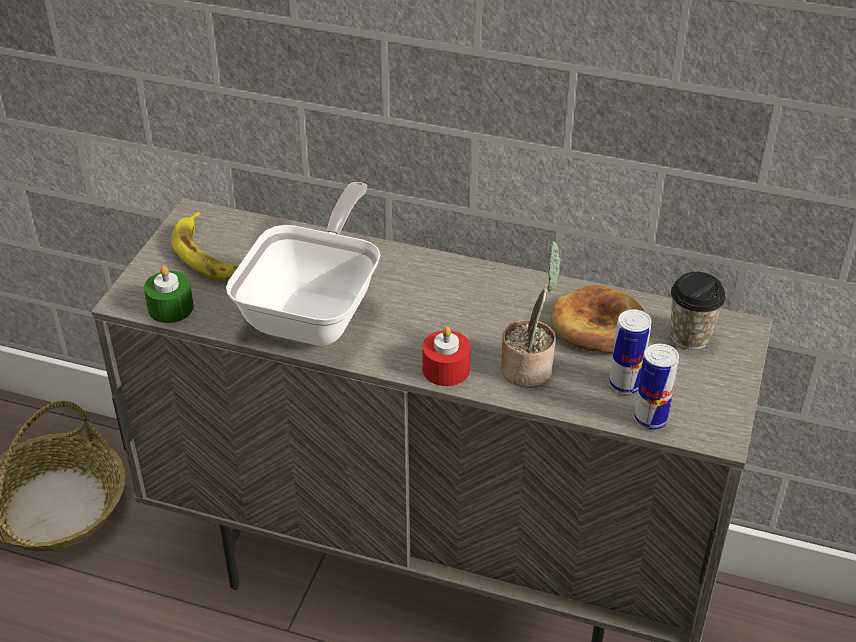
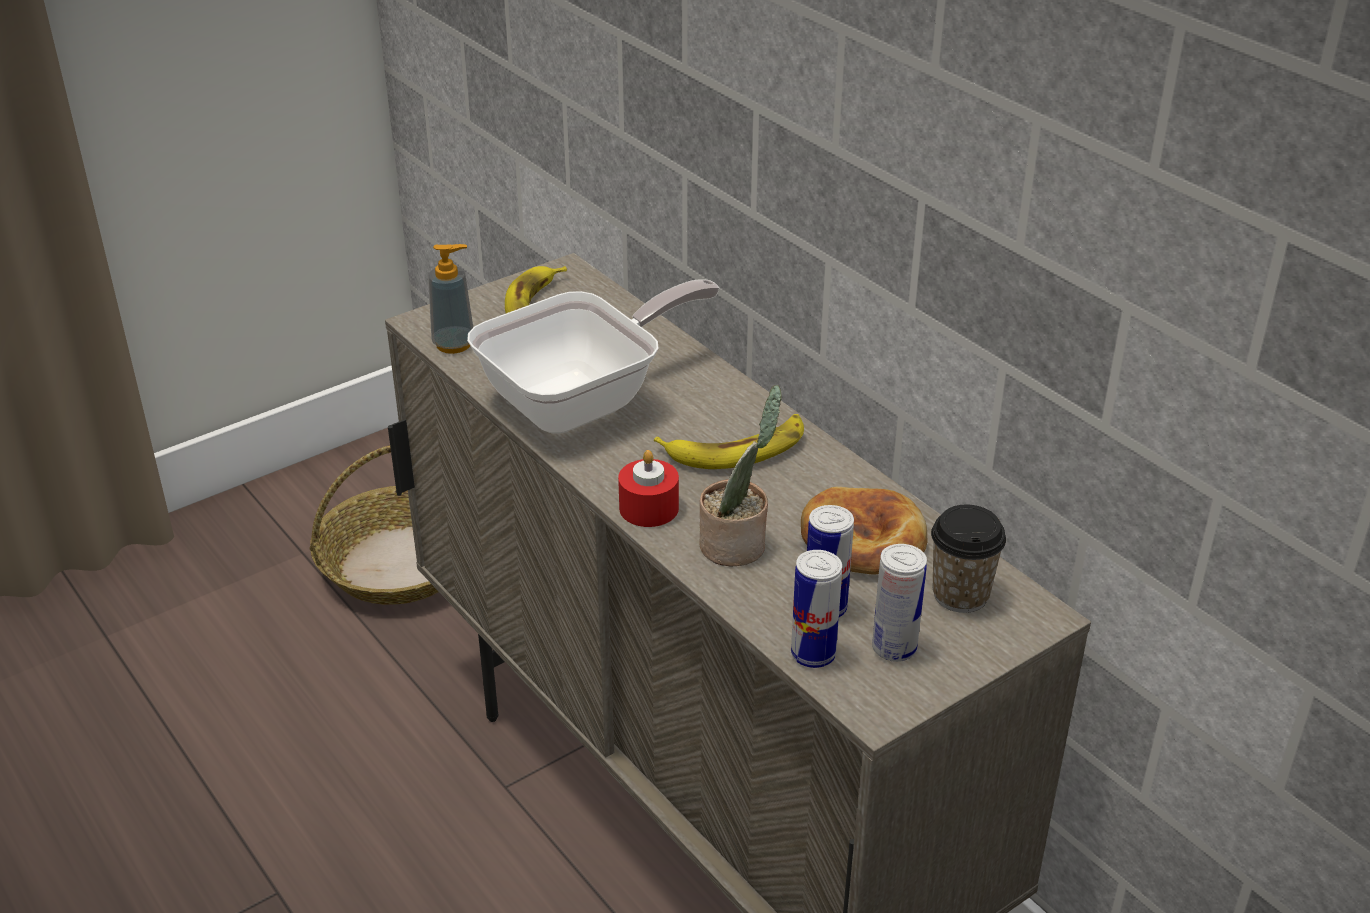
camera: 35 degrees right, 5 degrees down
(171, 308) = (454, 344): green candle -> soap dispenser
(457, 300) = (737, 449): none -> banana
(690, 391) = (894, 648): none -> can

